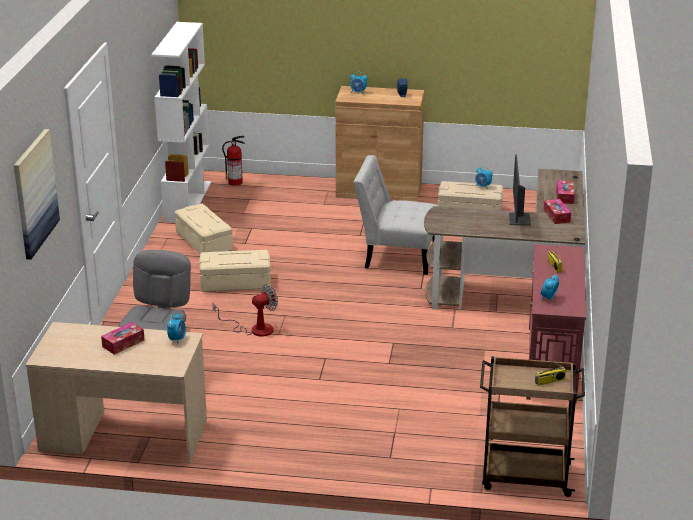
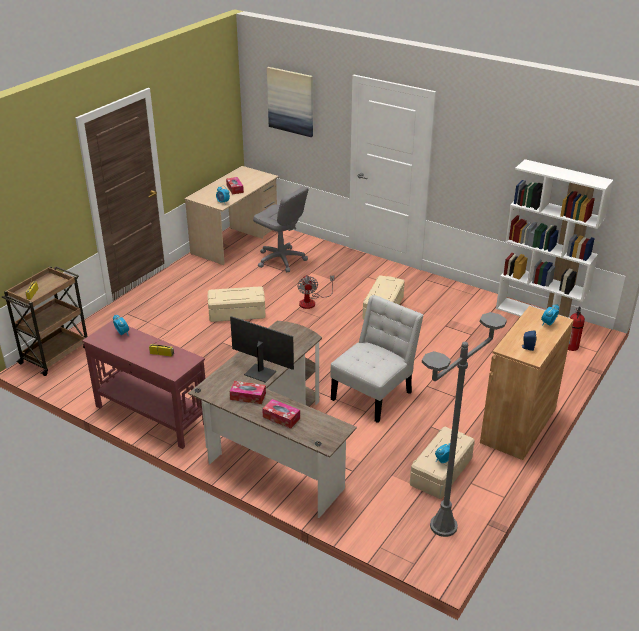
camera: 115 degrees right, 5 degrees up
(203, 241) = (459, 308): beige storage box -> beige storage box (237, 312)
(526, 201) = (443, 526): none -> grey floor lamp

